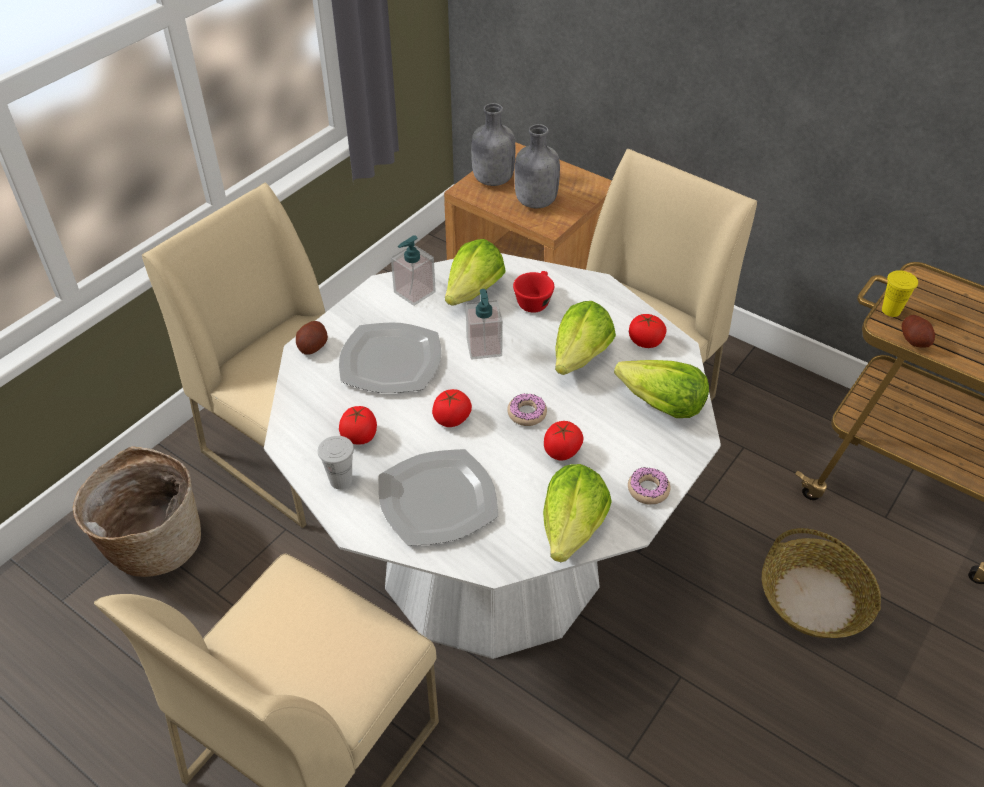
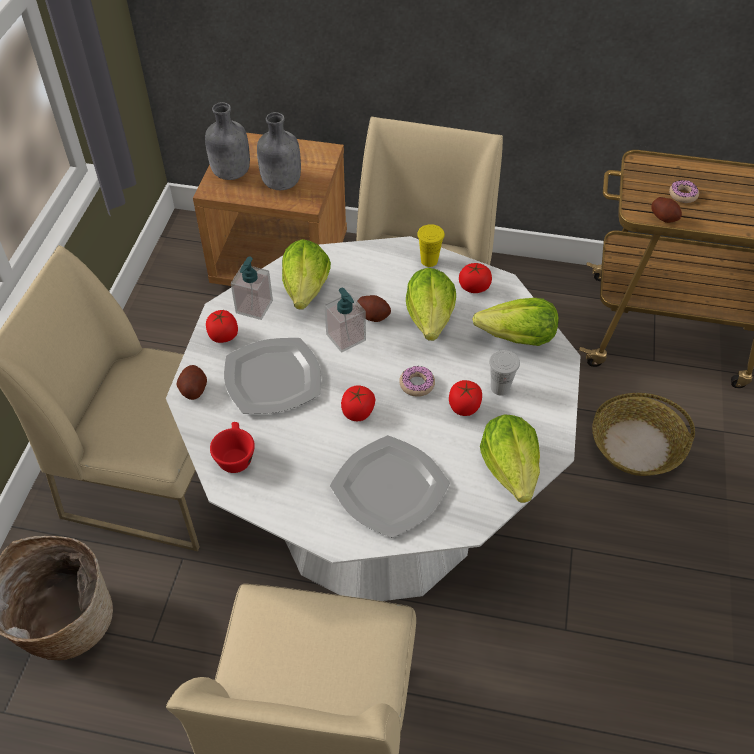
camera: 25 degrees left, 5 degrees up
(341, 480) = (297, 503): white cup -> white cup (500, 388)
(359, 436) = (288, 457): tomato -> tomato (223, 335)
(524, 336) = (373, 316): none -> potato
(534, 301) = (363, 280): red cup -> red cup (235, 456)
(648, 490) = (549, 414): donut -> donut (683, 195)
(891, 310) = (634, 198): yellow cup -> yellow cup (429, 261)

